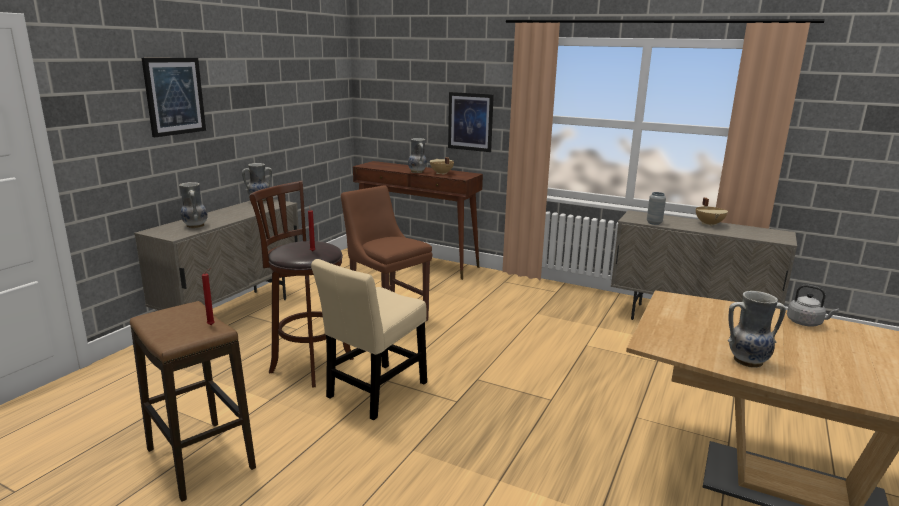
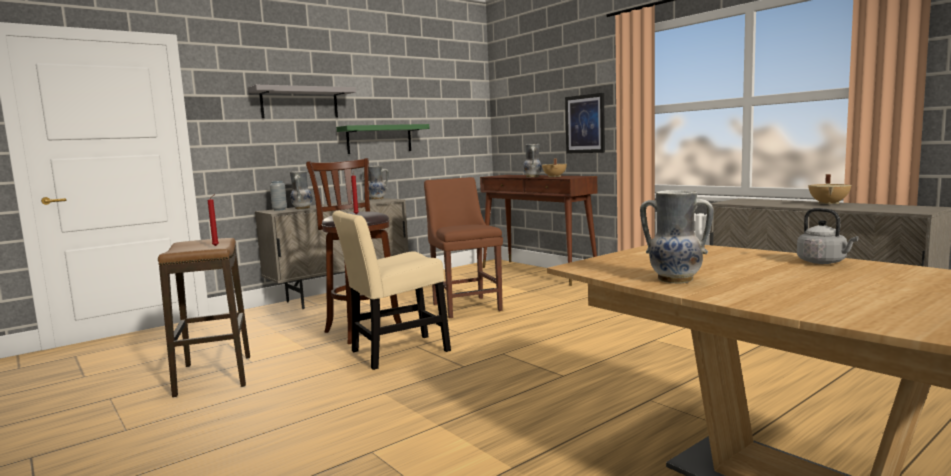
camera: 25 degrees right, 10 degrees down
(174, 96) = (299, 103): picture -> grey shelf
(255, 131) = (379, 139): none -> green shelf
(654, 223) = (752, 204): grey vase -> grey vase (279, 209)

